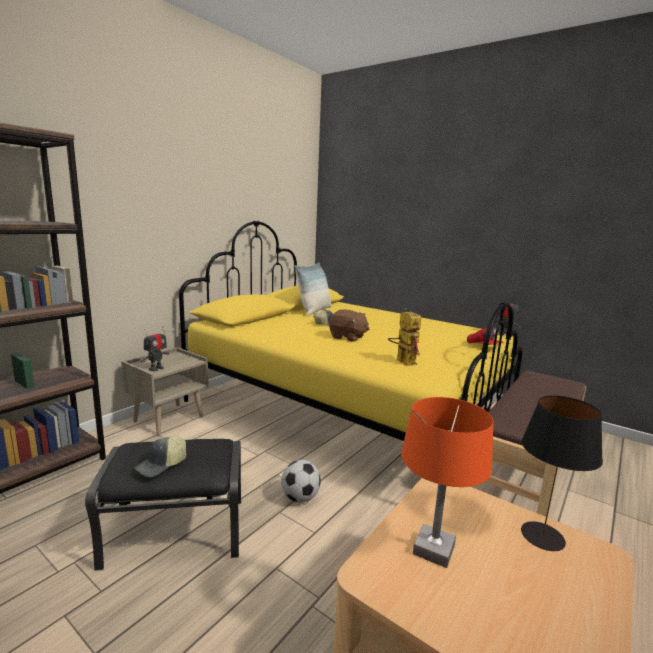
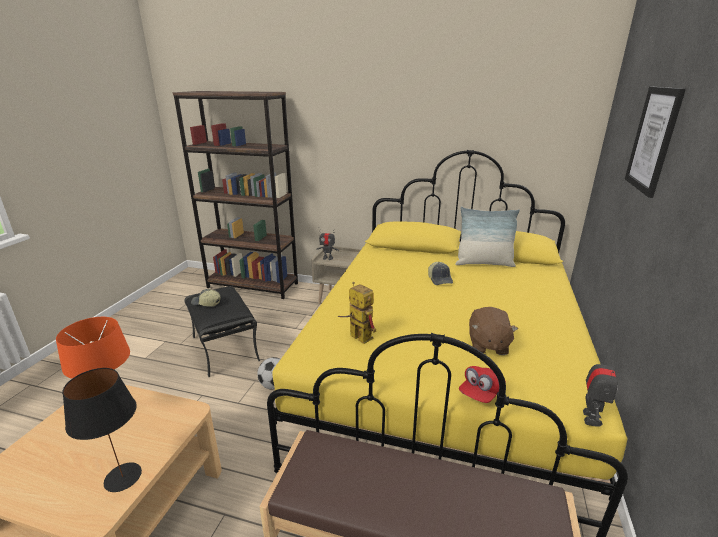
camera: 70 degrees right, 10 degrees up
(347, 337) = (405, 296): brown plush toy -> brown plush toy (487, 345)
(402, 361) = (356, 336): toy robot -> toy robot turned 90 degrees counterclockwise
(407, 200) = (653, 140): none -> picture

